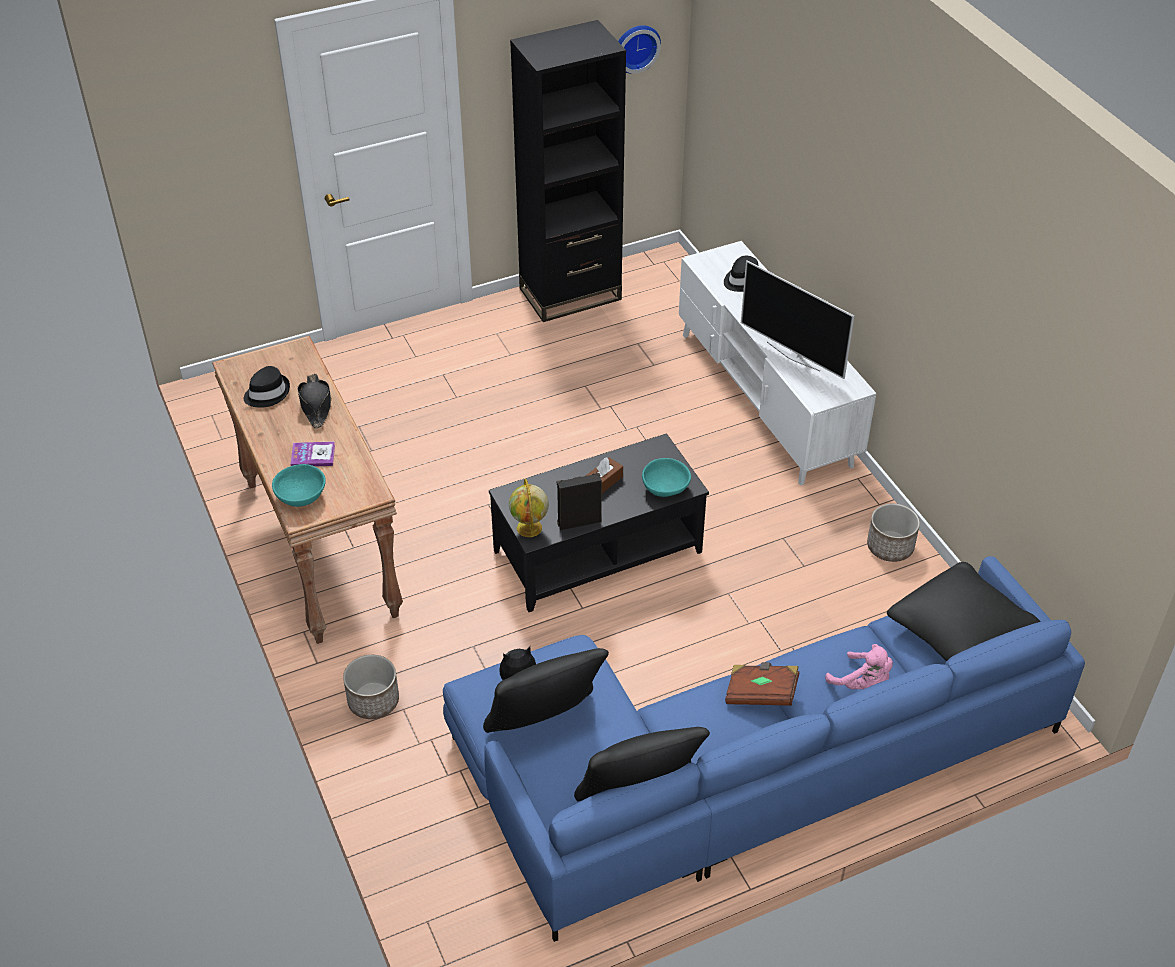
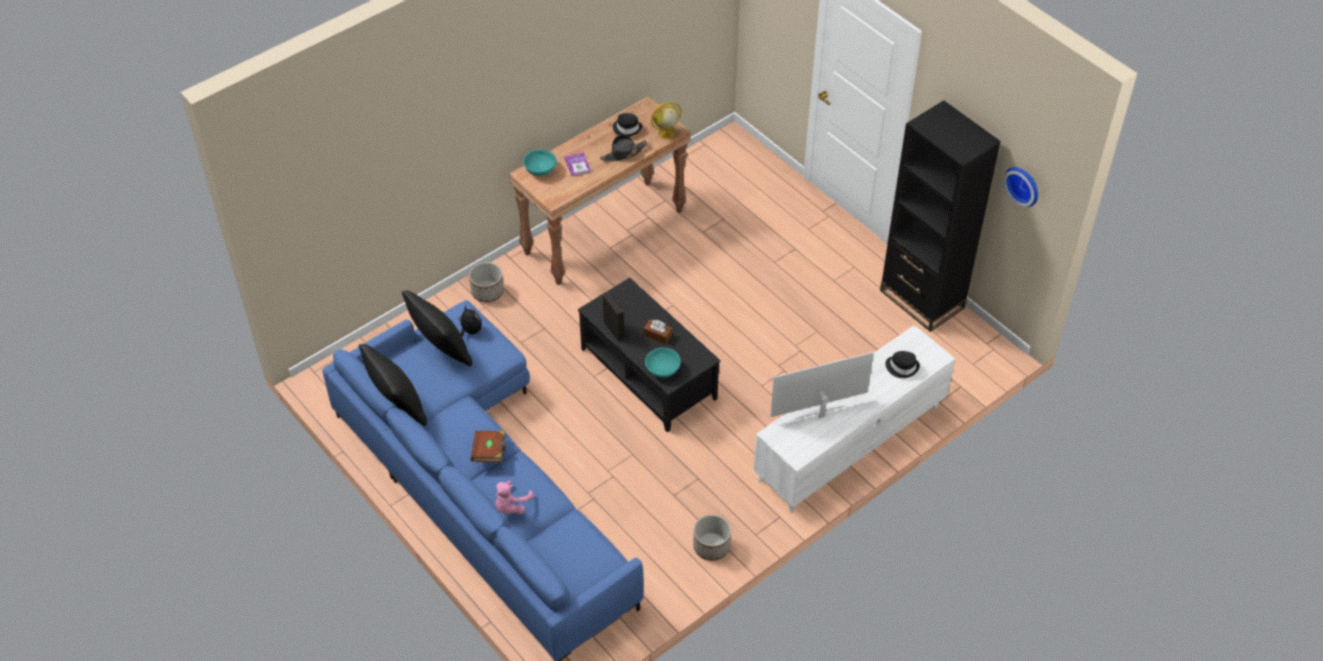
camera: 75 degrees right, 5 degrees up
(529, 528) = (600, 306): globe -> globe (665, 133)
(794, 356) = (820, 413): television -> television turned 45 degrees clockwise
(961, 633) = (574, 559): black pillow -> none

